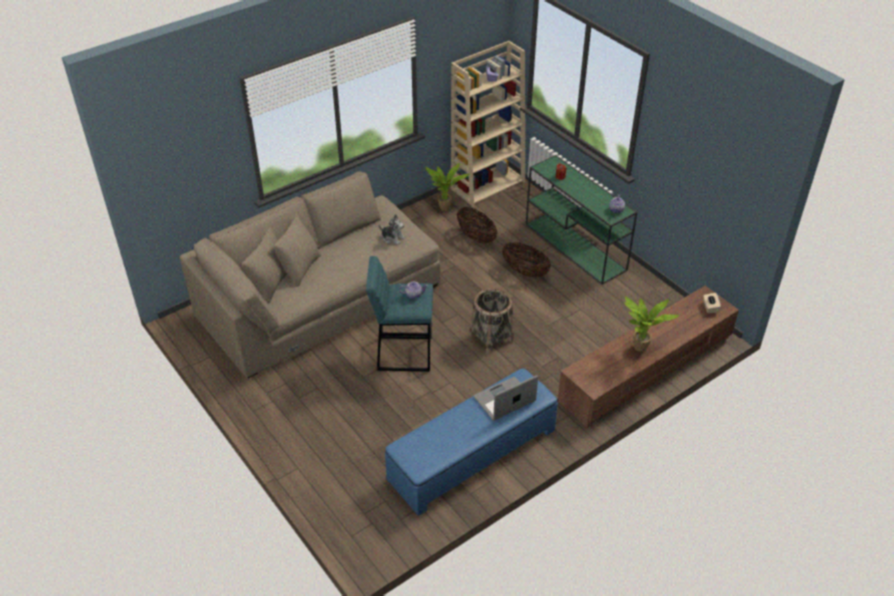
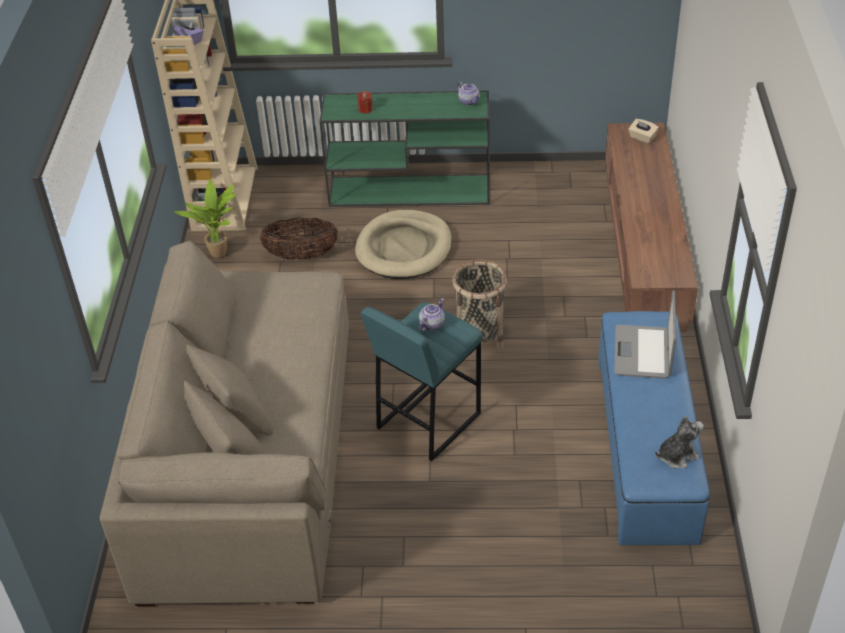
camera: 50 degrees left, 0 degrees up
(393, 238) = (285, 300): plush toy -> plush toy (676, 455)
(525, 271) = (404, 248): basket -> beige dog bed
(640, 349) = (655, 215): potted plant -> none

